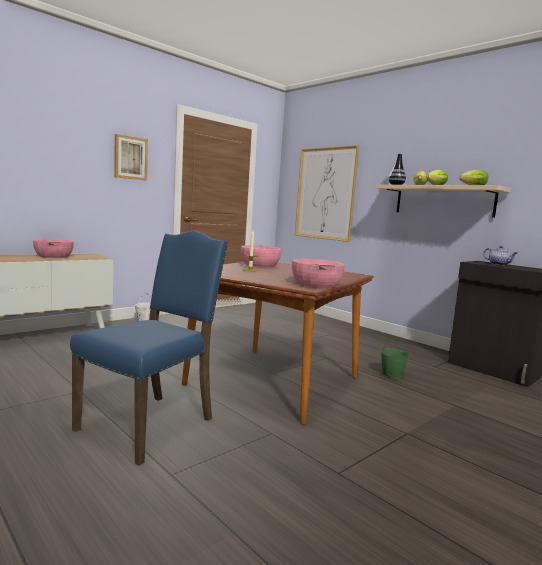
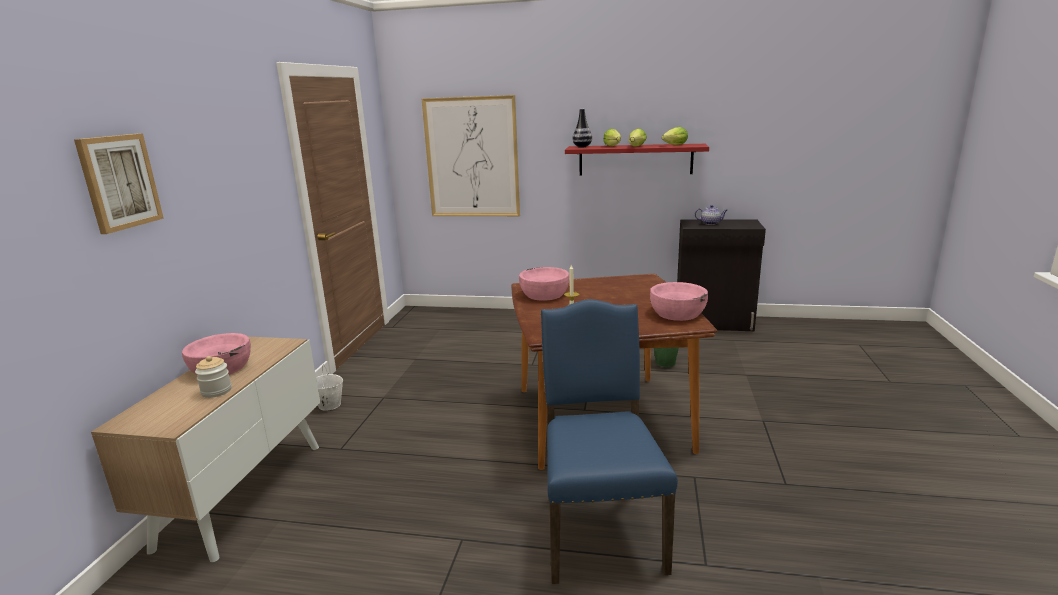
camera: 35 degrees left, 10 degrees up
(29, 259) = (216, 391): none -> jar
(130, 158) = (248, 168): picture -> picture (119, 182)
(443, 201) = (635, 159): beige shelf -> red shelf

